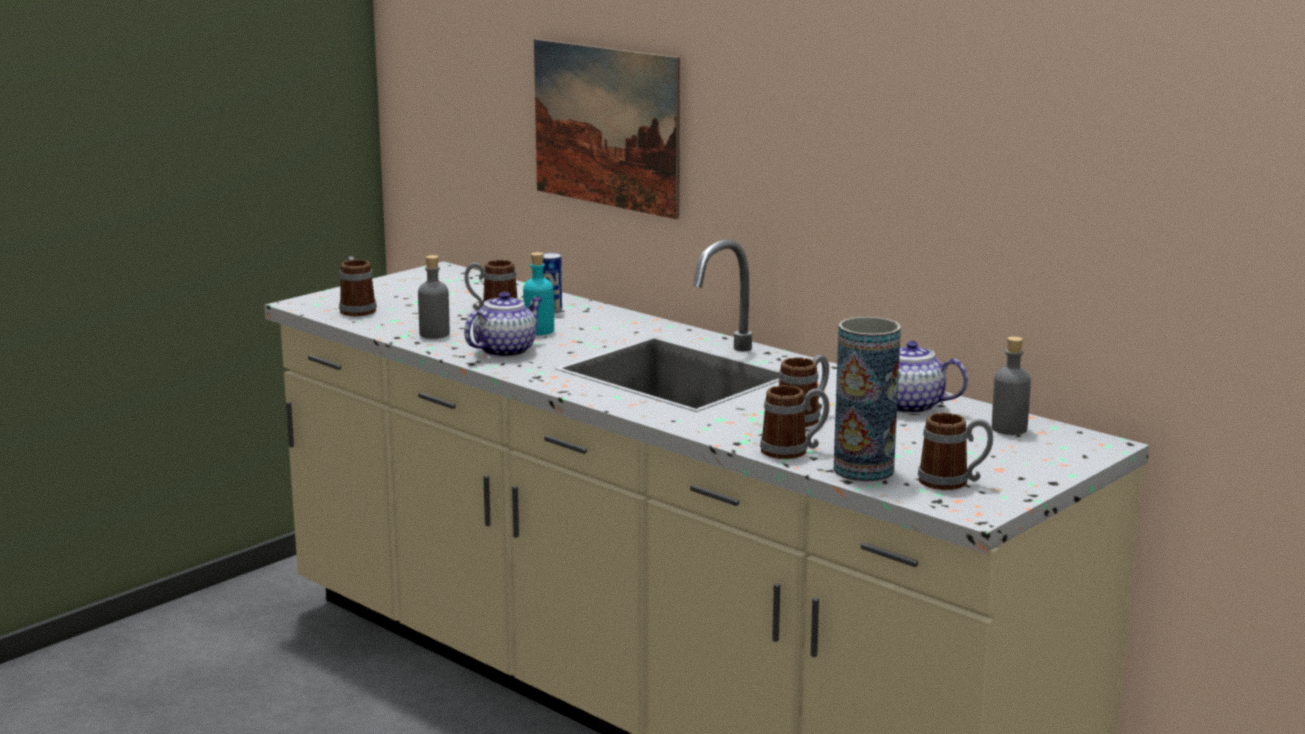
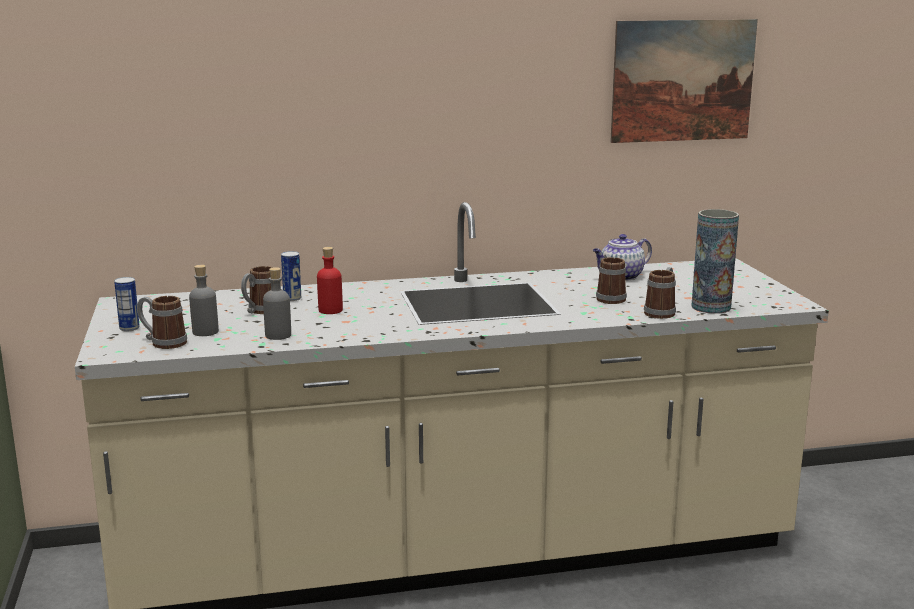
camera: 55 degrees left, 0 degrees up
(376, 291) = (129, 328): none -> can
(505, 351) = (357, 327): teapot -> none
(539, 331) = (330, 310): turquoise bottle -> red bottle
(606, 126) = (290, 144): picture -> picture (682, 81)
(953, 482) = (750, 297): mug -> none
(1009, 429) = (683, 270): grey bottle -> grey bottle (205, 332)

